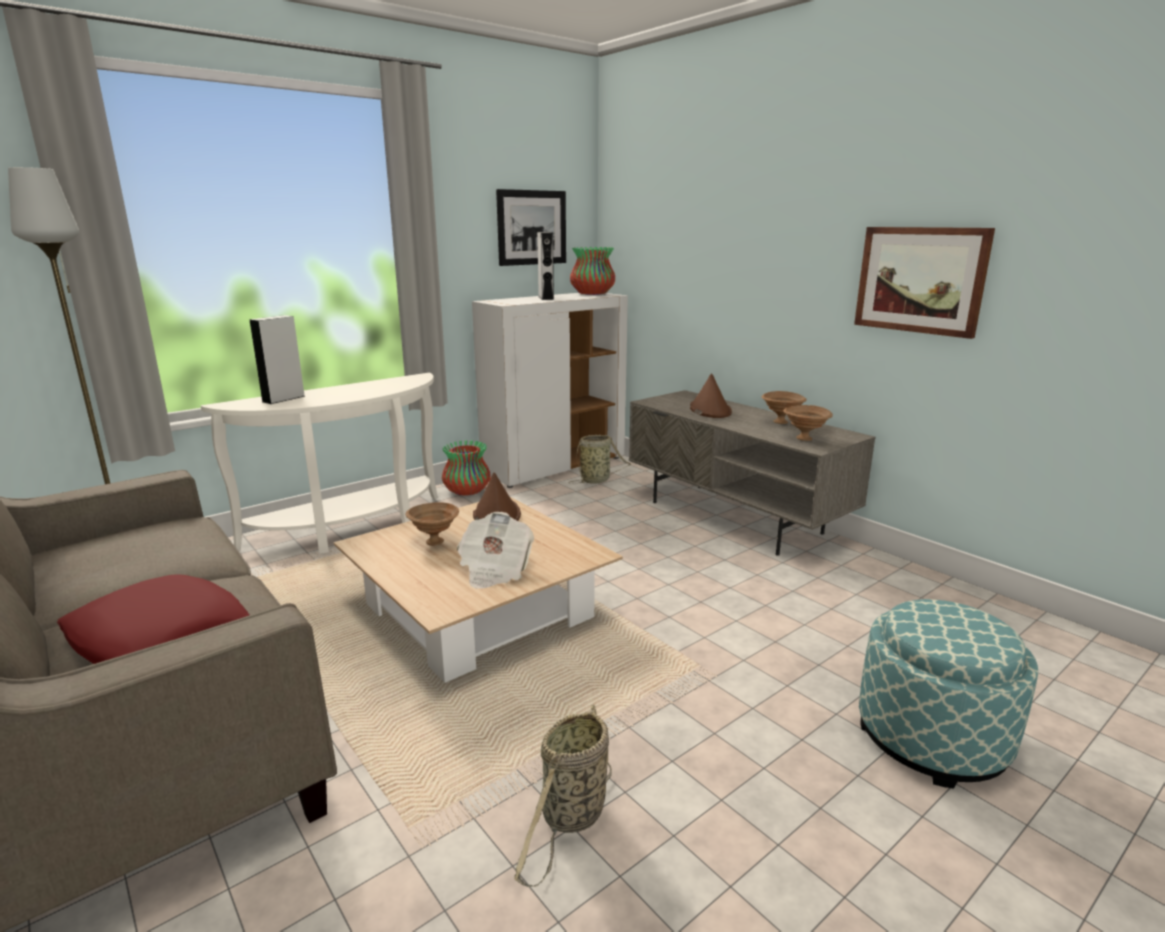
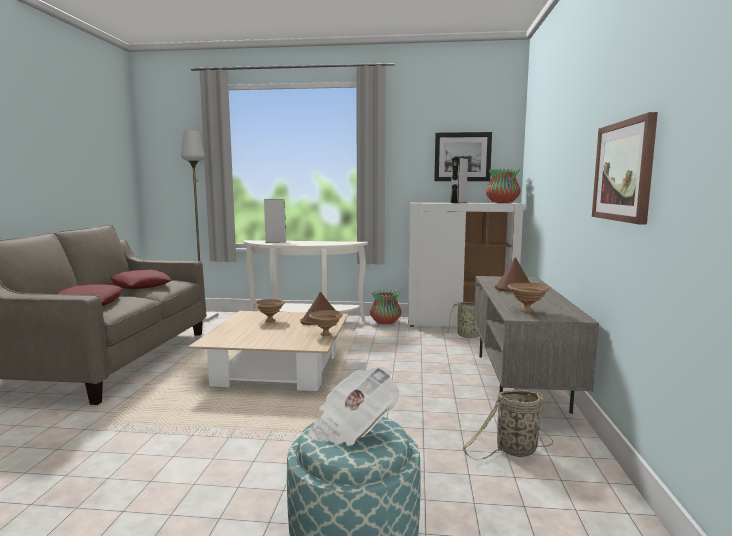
camera: 45 degrees right, 10 degrees down
(133, 557) = (141, 285): none -> red pillow
(494, 569) = (262, 337): newspaper -> newspaper (352, 427)
(571, 818) = (139, 451): basket -> basket (514, 451)
(781, 422) = (544, 301): brown bowl -> brown bowl (326, 334)

